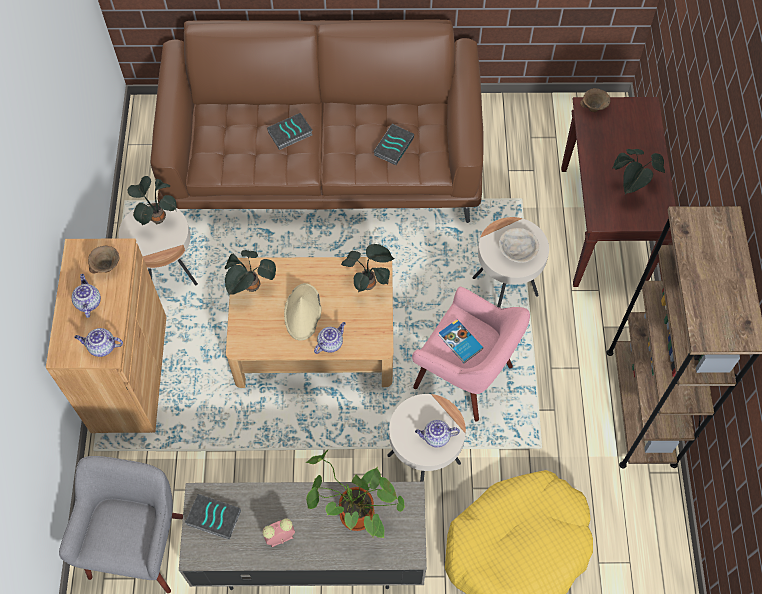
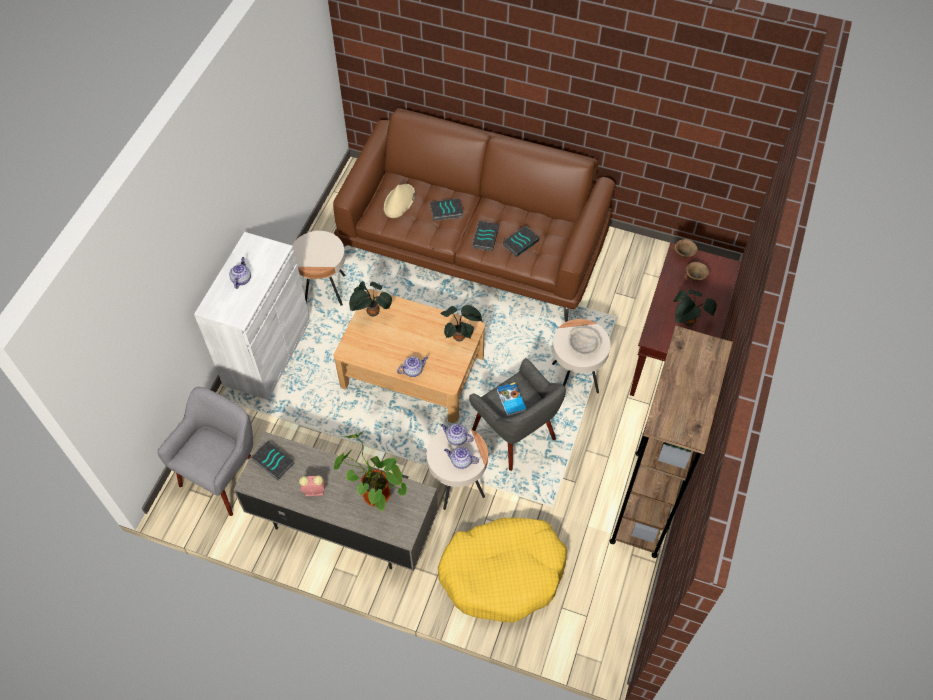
camera: 20 degrees right, 5 degrees down
(101, 347) = (237, 312): teapot -> teapot (456, 438)
(107, 267) = (264, 259): brown bowl -> brown bowl (694, 278)
(129, 373) = (267, 353): brown cabinet -> white cabinet
(157, 217) = (324, 242): potted plant -> none
(303, 312) = (402, 342): beige hat -> beige hat (399, 202)
(349, 152) = (485, 237): none -> book
(465, 376) = (515, 434): pink armchair -> grey armchair

